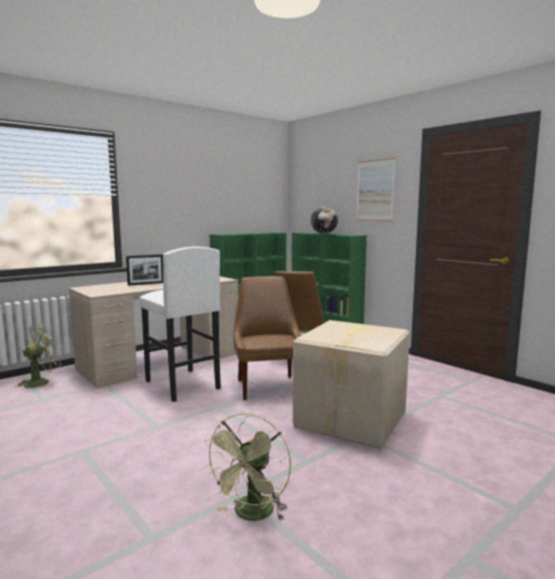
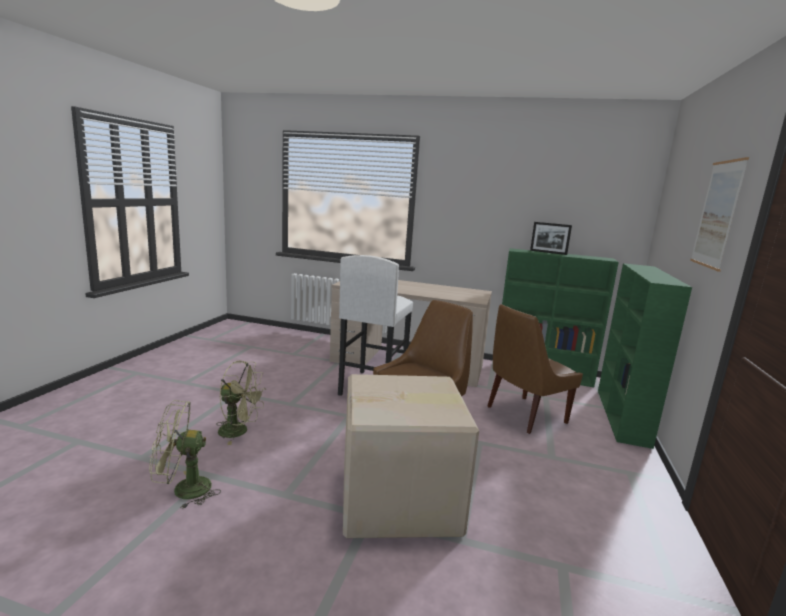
camera: 55 degrees right, 5 degrees up
(42, 382) = (319, 343): green fan -> green fan (239, 431)
(146, 284) = (404, 285): picture frame -> picture frame (548, 252)
(323, 233) = (650, 272): globe -> none

